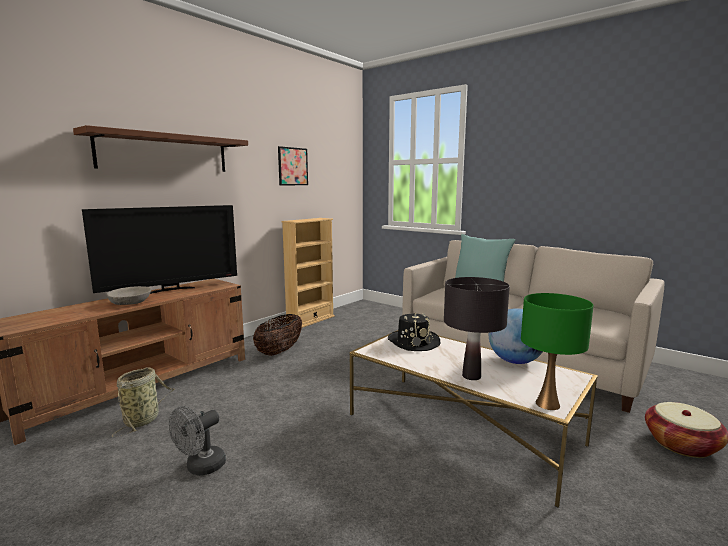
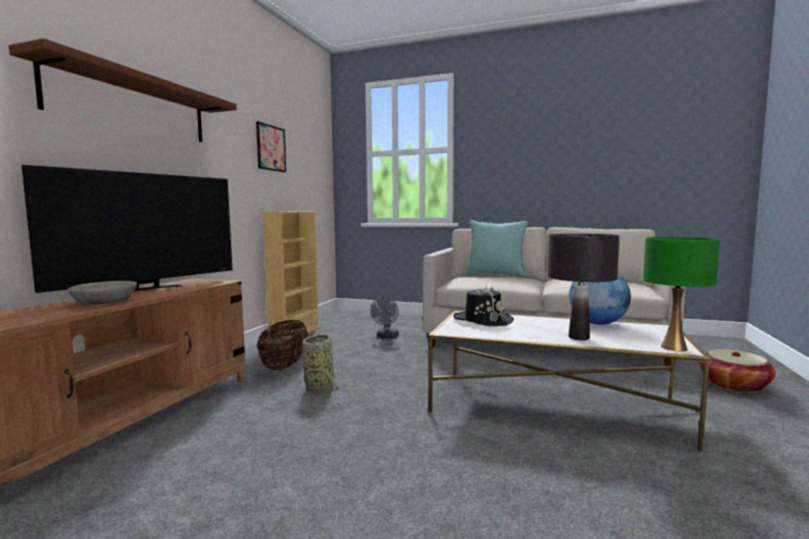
camera: 20 degrees left, 5 degrees down
(143, 420) = (154, 465): basket -> basket (320, 387)
(200, 468) = (294, 502): grey fan -> grey fan (386, 337)

